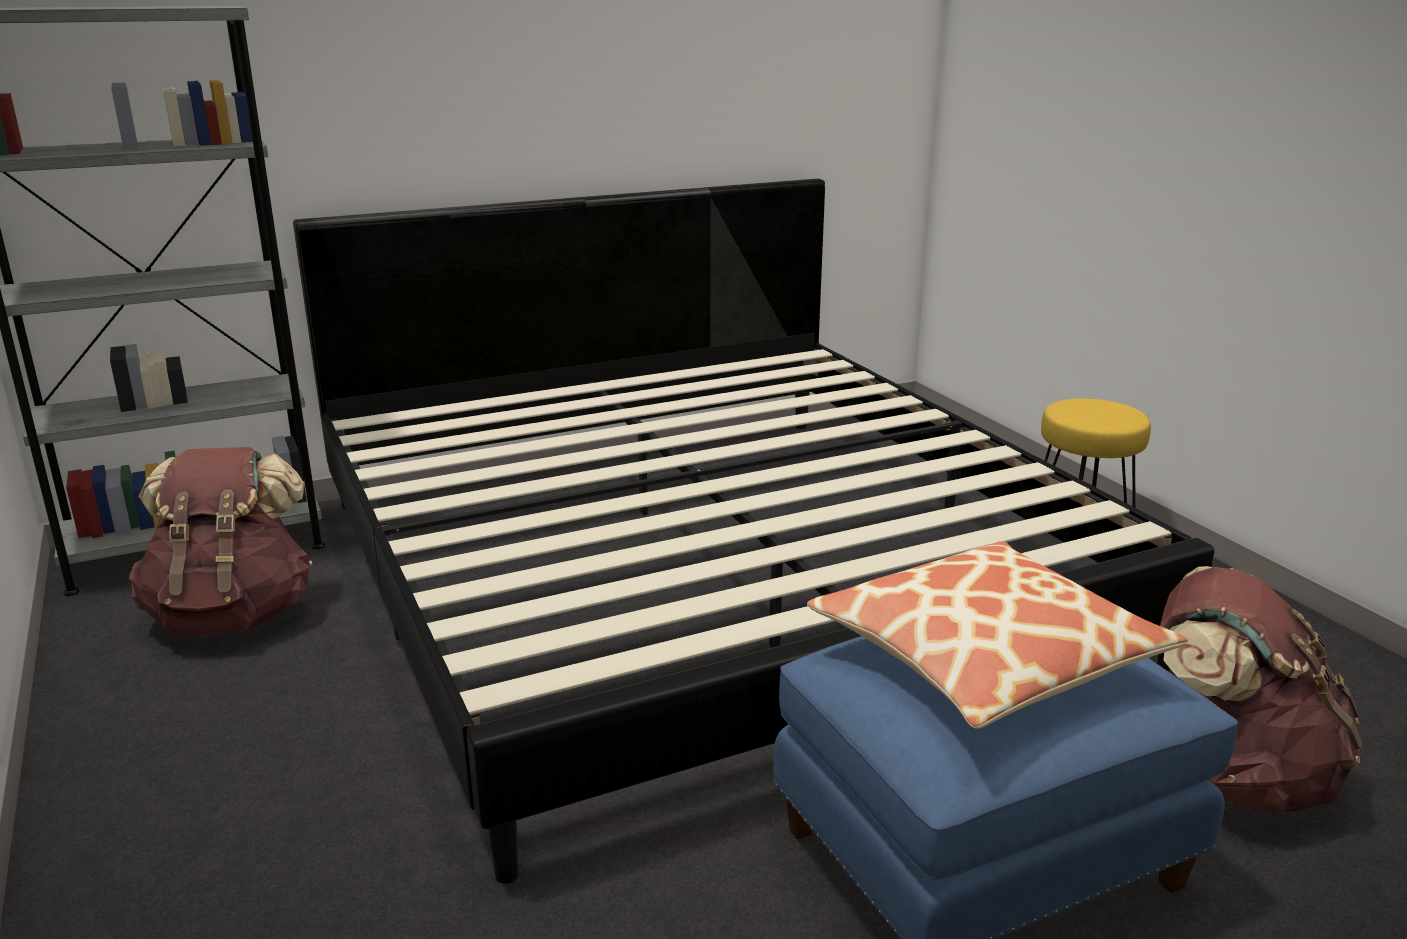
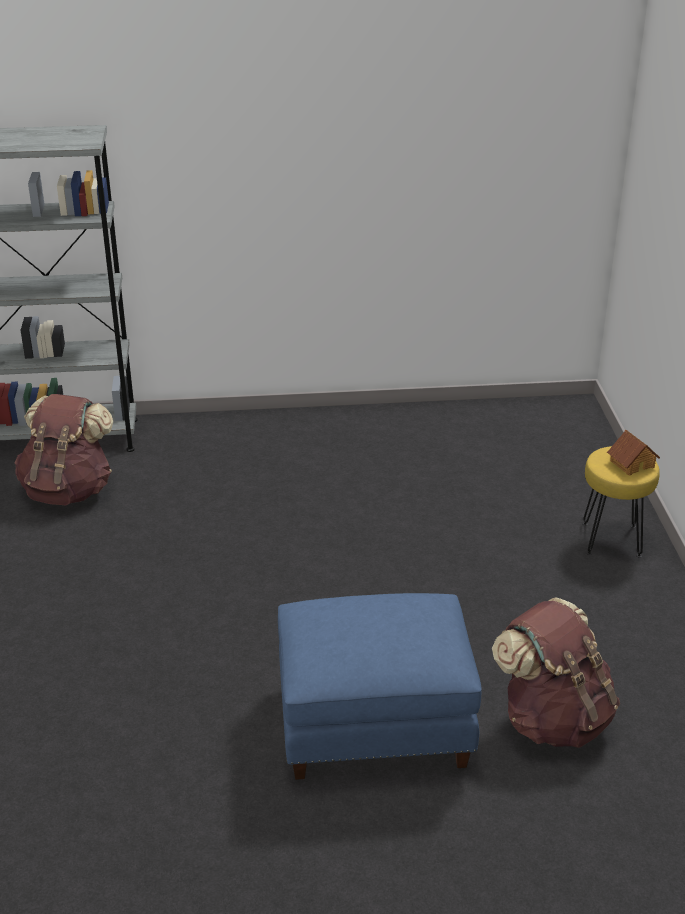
camera: 20 degrees right, 10 degrees up
(703, 574) = (342, 518): bed -> none
(986, 656) = (369, 626): pillow -> none
(1108, 411) = (631, 463): none -> toy house

